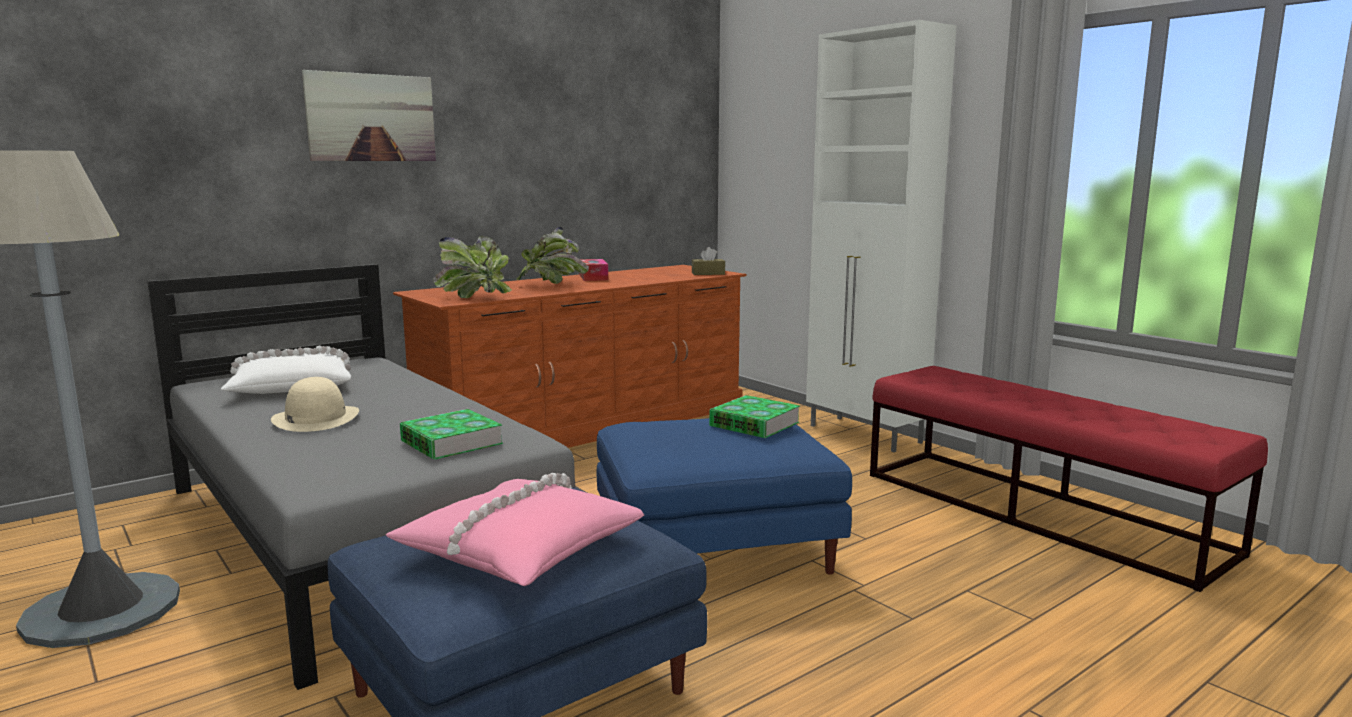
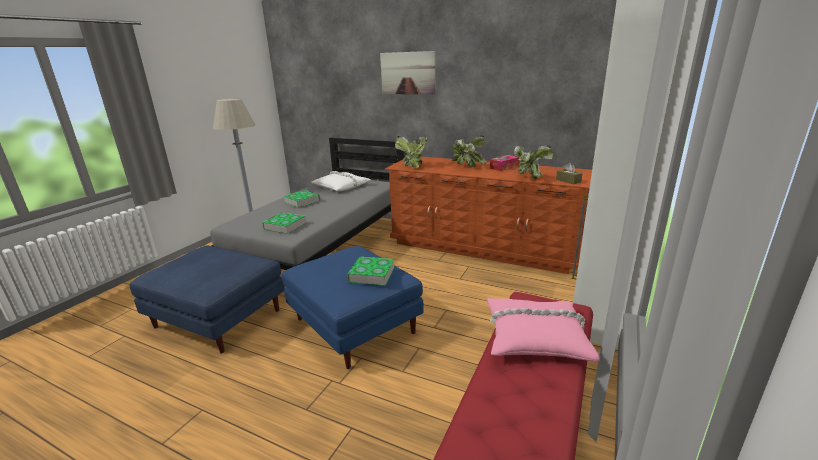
camera: 65 degrees right, 10 degrees up
(315, 418) = (302, 201): beige hat -> book
(519, 548) = (195, 268): pink pillow -> pink pillow (535, 336)
(667, 279) = (528, 178): none -> potted plant

